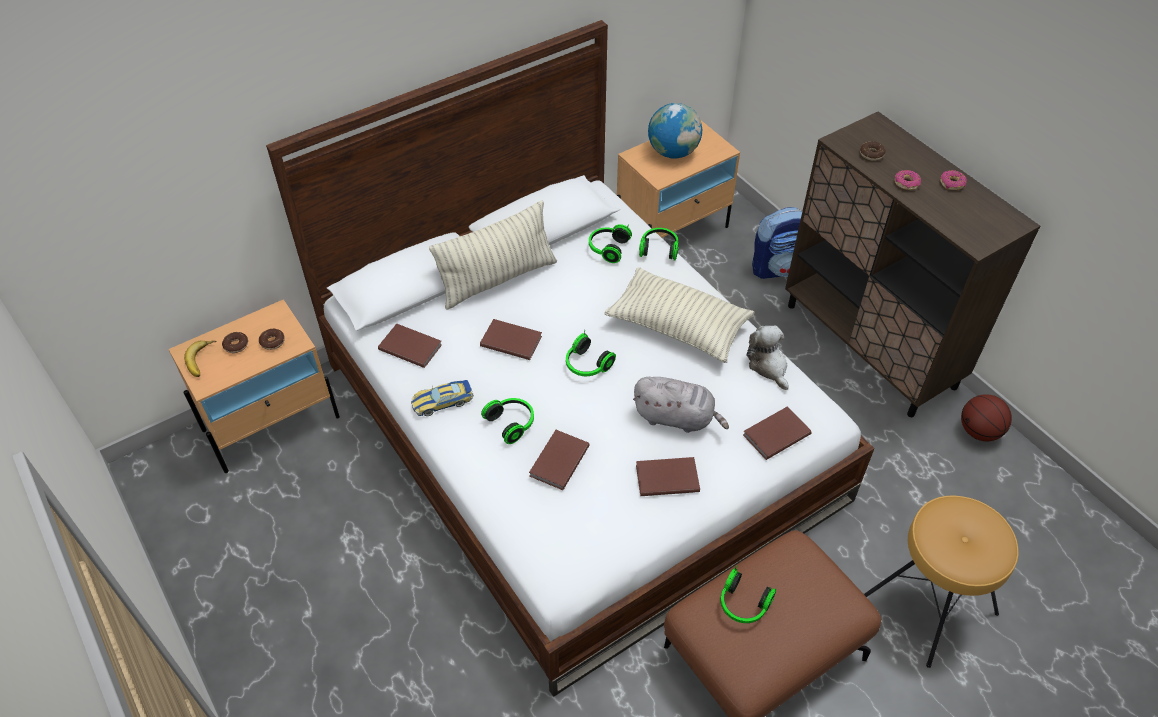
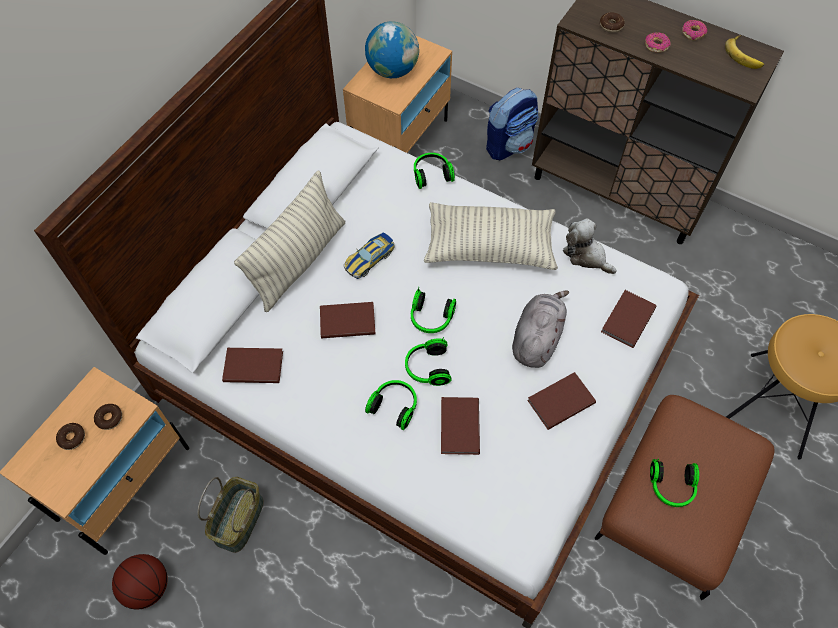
camera: 25 degrees left, 10 degrees up
(203, 360) = (45, 469): banana -> banana (744, 55)
(347, 491) = (238, 519): none -> basket
(442, 401) = (316, 411): toy car -> toy car (369, 259)
(607, 248) = (385, 191): headphones -> headphones (427, 368)
(677, 418) = (537, 338): grey plush toy -> grey plush toy turned 60 degrees counterclockwise
(979, 431) = (737, 236): basketball -> basketball (147, 587)

